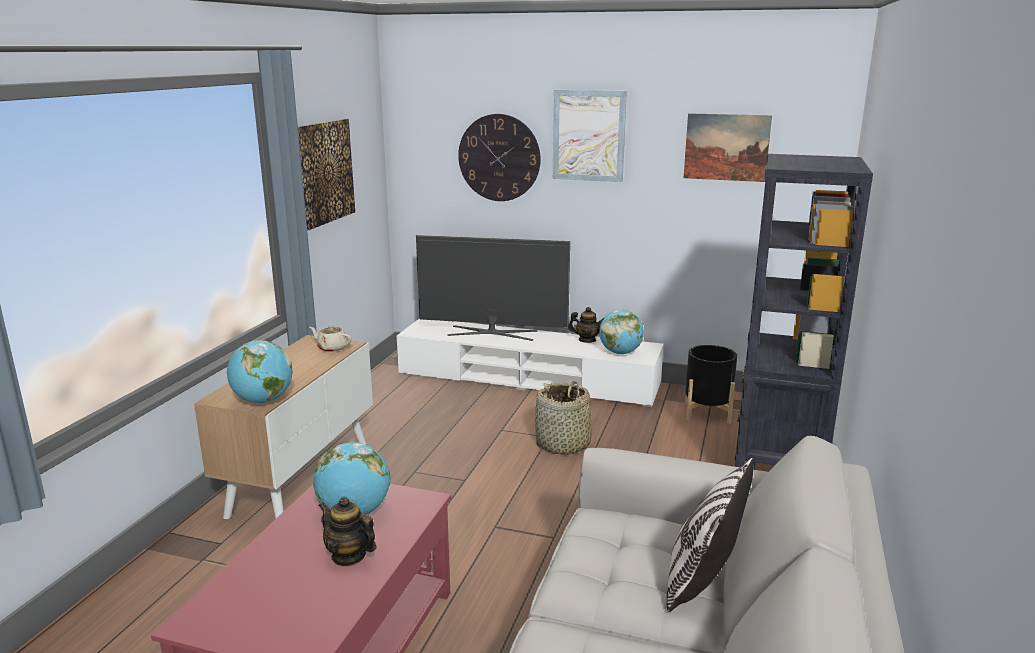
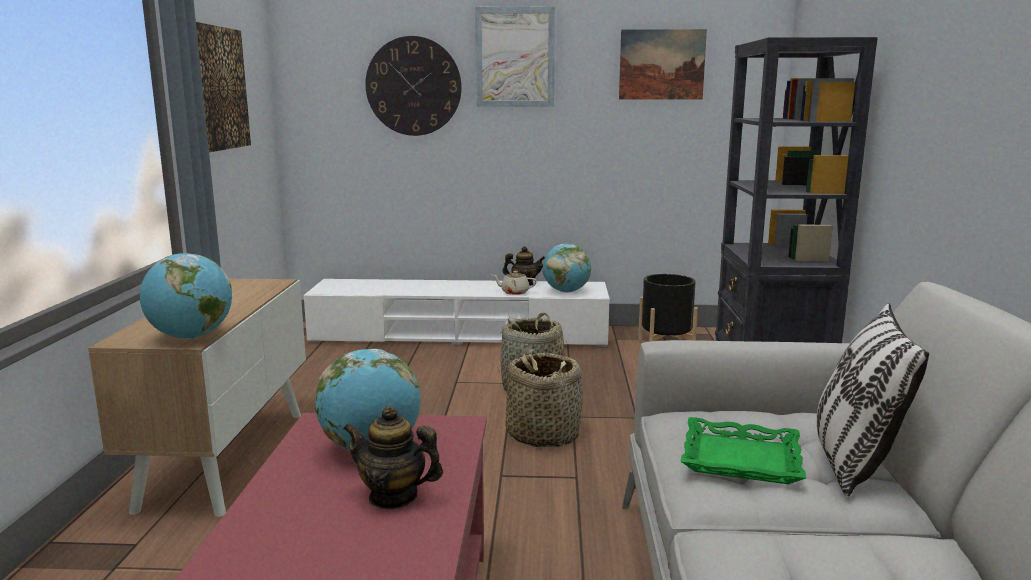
camera: 15 degrees left, 5 degrees down
(331, 348) = (255, 286): beige teapot -> beige teapot (514, 292)
(492, 333) = (416, 285): television -> none
(547, 492) = (542, 434): none -> basket
(613, 565) = (740, 459): none -> green tray

